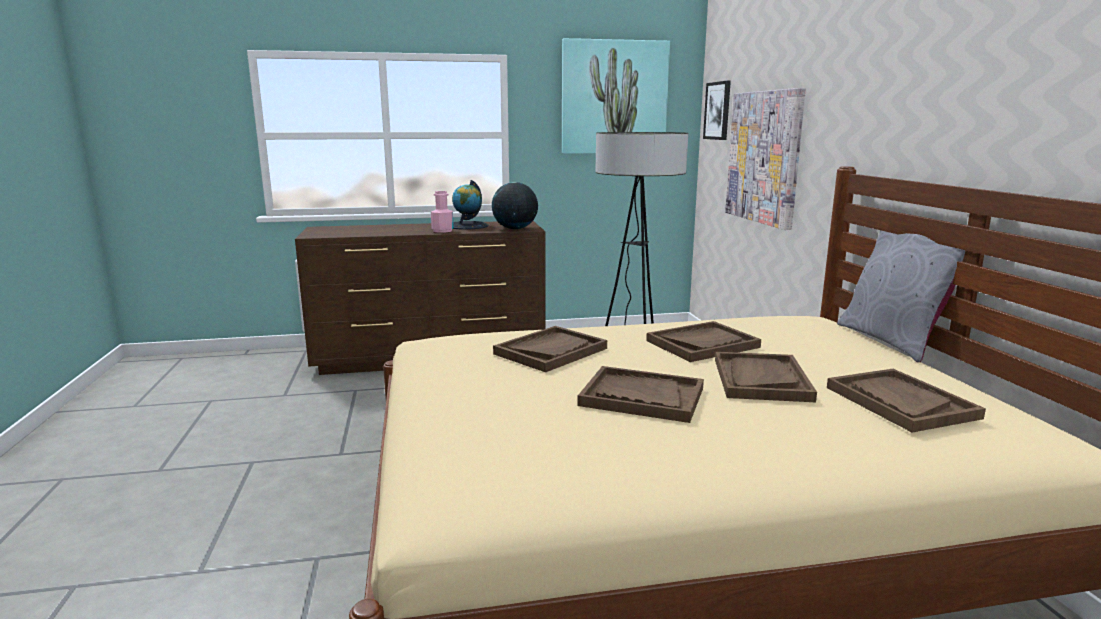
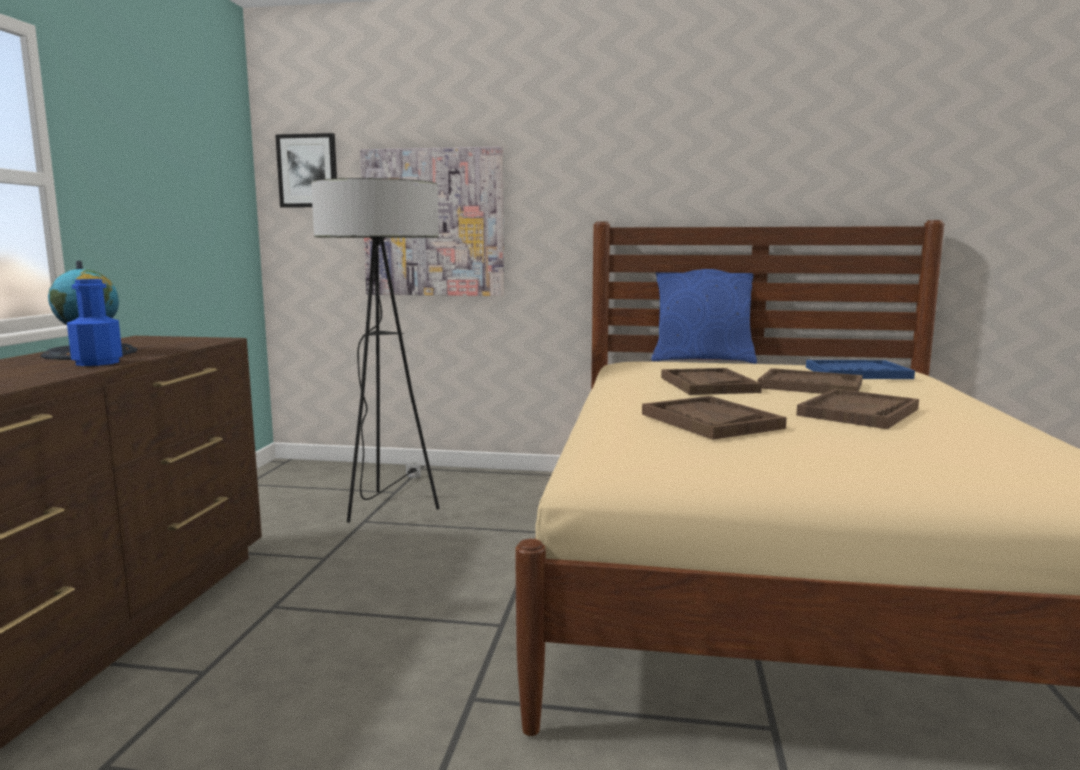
camera: 70 degrees left, 5 degrees down
(442, 231) = (98, 362): pink bottle -> blue bottle
(515, 229) = (194, 342): globe -> none
(614, 97) = (177, 137): picture -> none
(892, 341) = (702, 360): grey pillow -> blue pillow
(900, 402) = (857, 373): brown tray -> blue tray

